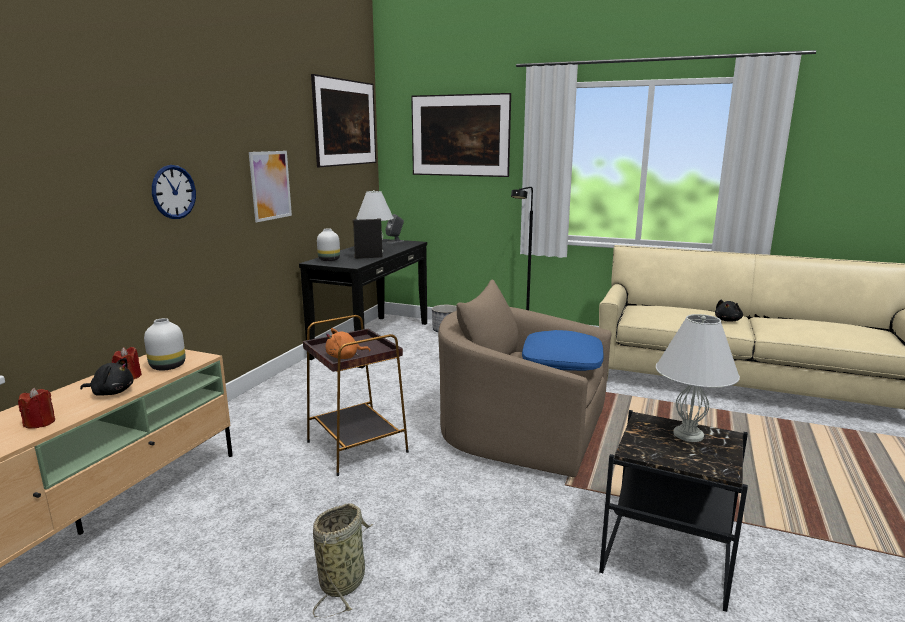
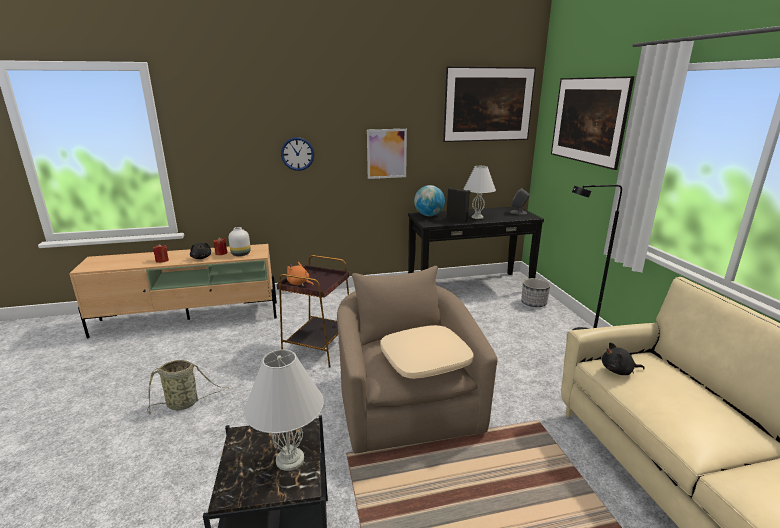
camera: 55 degrees right, 5 degrees up
(329, 260) = (429, 215): white vase -> globe
(561, 361) = (425, 360): blue pillow -> beige pillow
(728, 320) = (713, 432): black plush toy -> black plush toy (618, 371)

